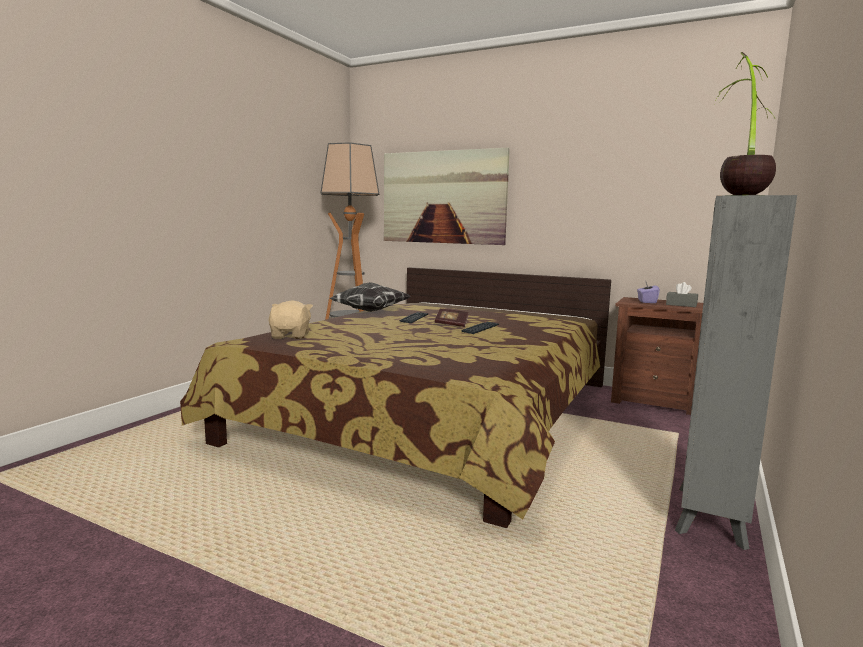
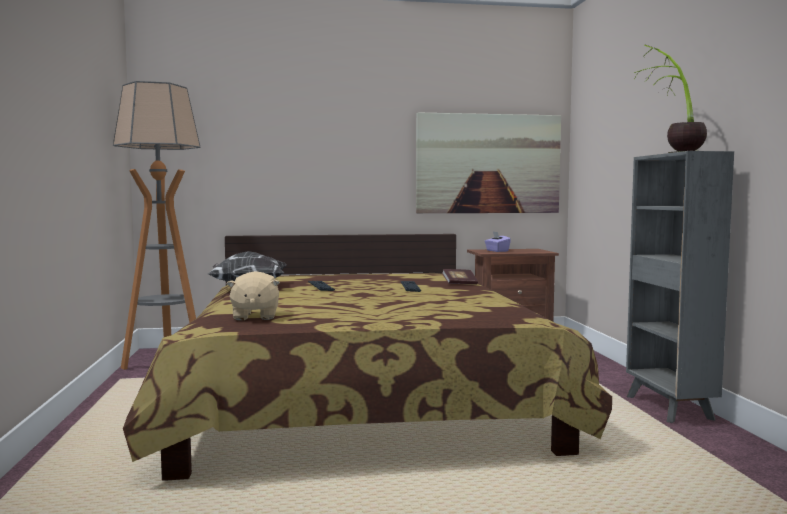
camera: 35 degrees left, 5 degrees down
(291, 336) = (254, 316): beige plush toy -> beige plush toy turned 150 degrees counterclockwise
(443, 197) = (266, 153): picture -> picture (488, 164)
(451, 324) = (373, 287): book -> book (459, 284)
(681, 305) = (527, 251): grey tissue box -> none

